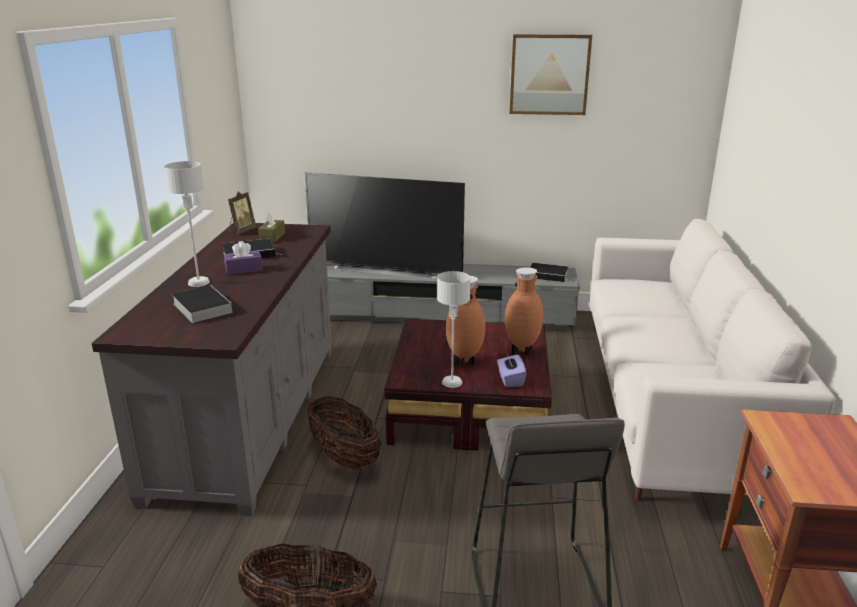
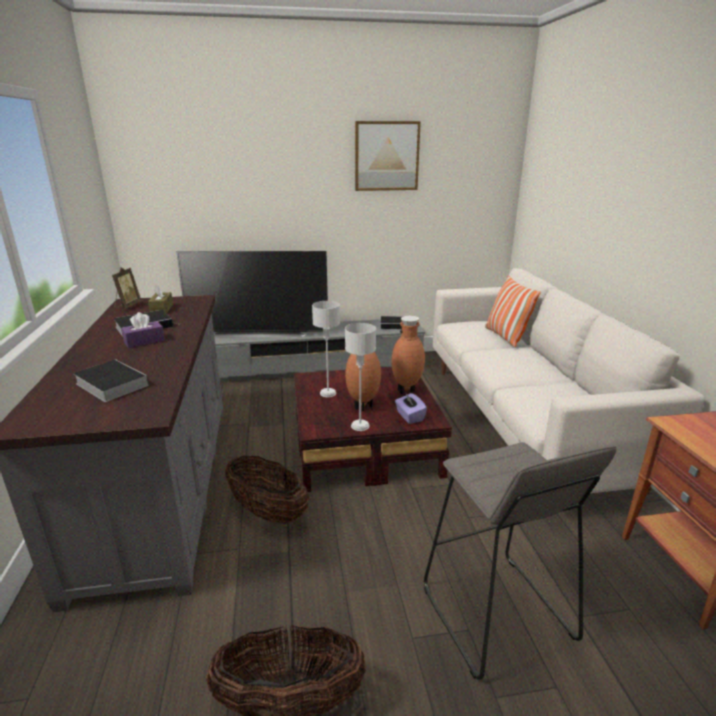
camera: 15 degrees left, 0 degrees up
(198, 283) = (98, 359): grey table lamp -> grey table lamp (328, 393)
(666, 303) = (505, 337): none -> pillow

